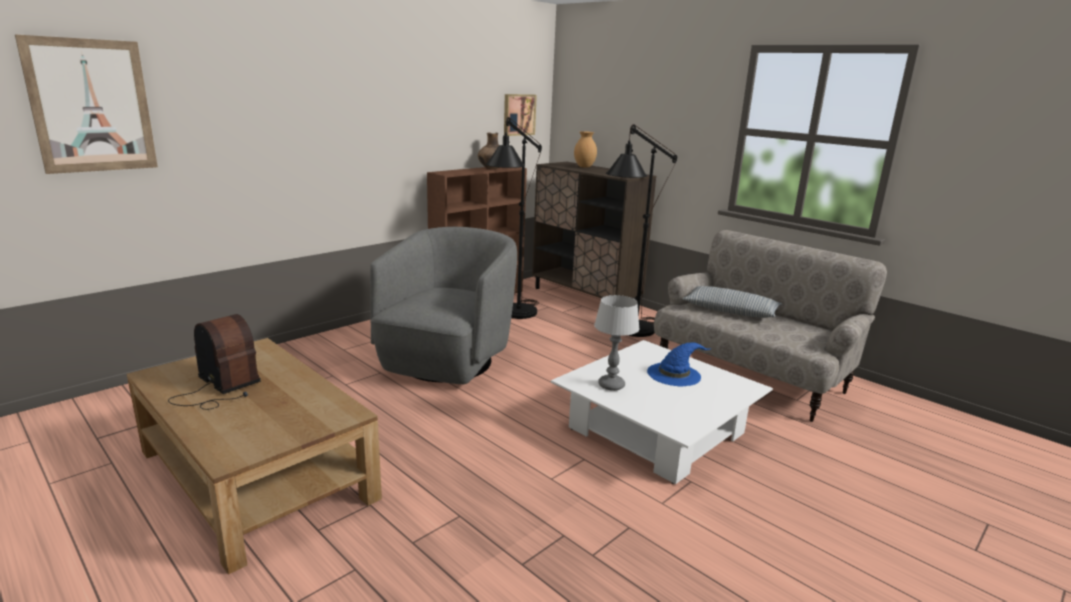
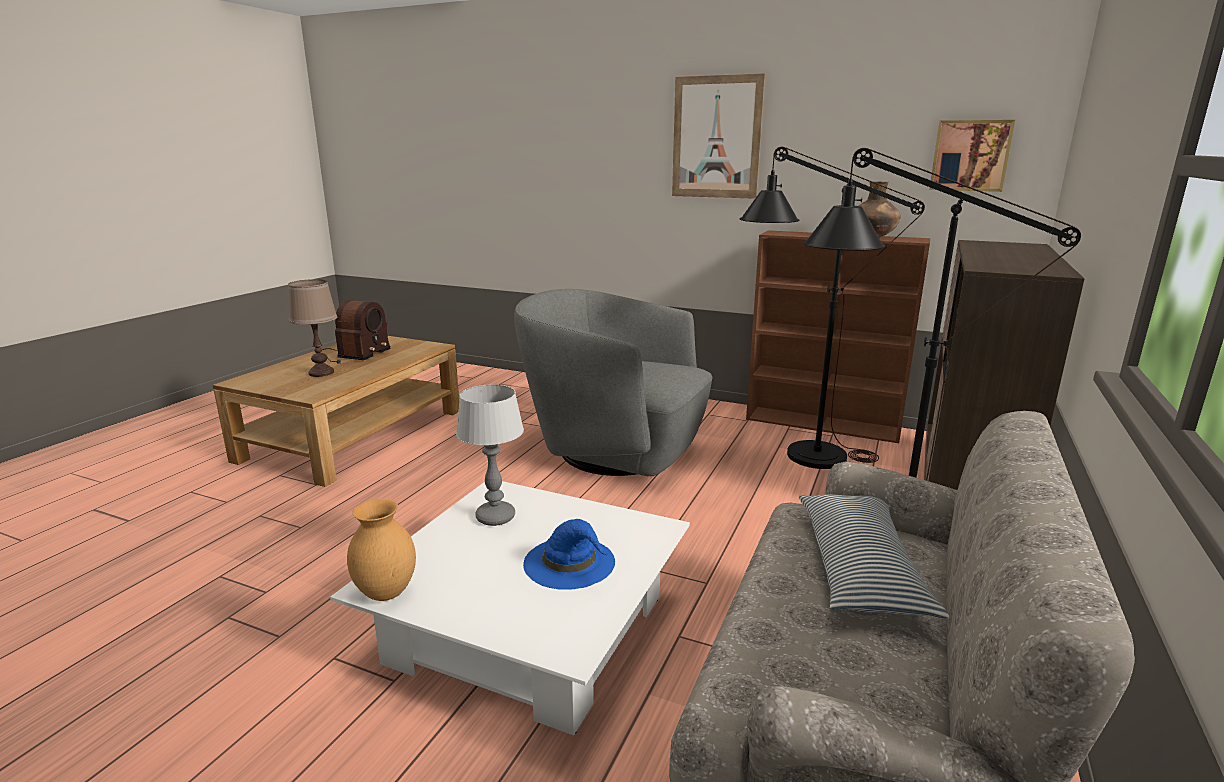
camera: 70 degrees right, 0 degrees up
(91, 106) = (462, 140): picture -> picture (716, 137)
(270, 407) = (321, 373): none -> brown table lamp
(447, 361) = (614, 450): grey armchair -> grey armchair turned 150 degrees counterclockwise
(584, 167) = (1019, 251): brown vase -> brown vase (387, 592)

